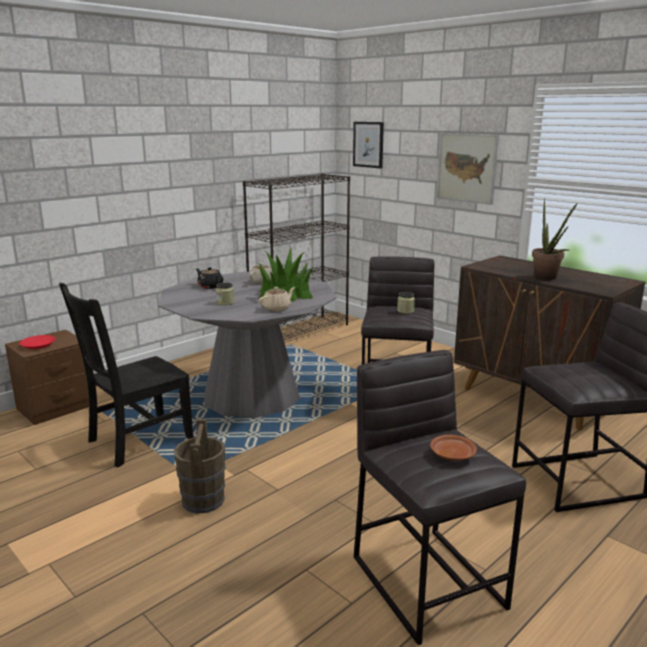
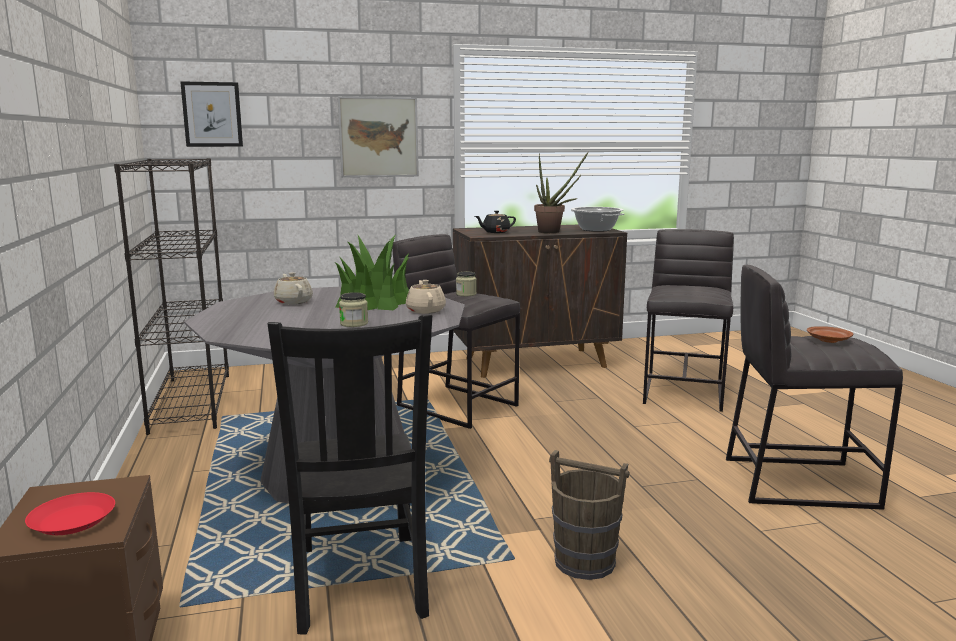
camera: 60 degrees left, 5 degrees down
(210, 286) = (255, 321): black teapot -> black teapot (495, 232)
(599, 286) = (595, 229): none -> cooking pot

